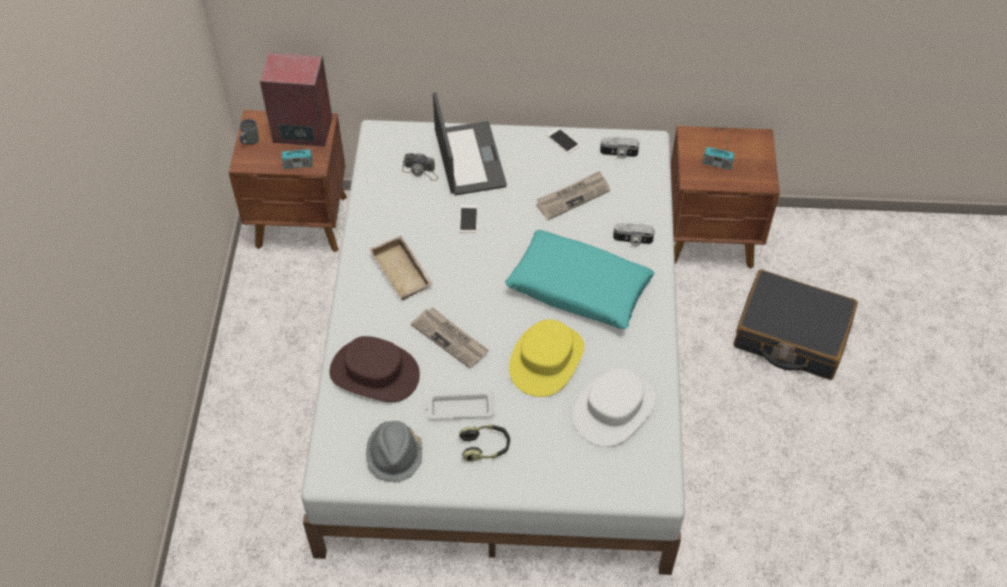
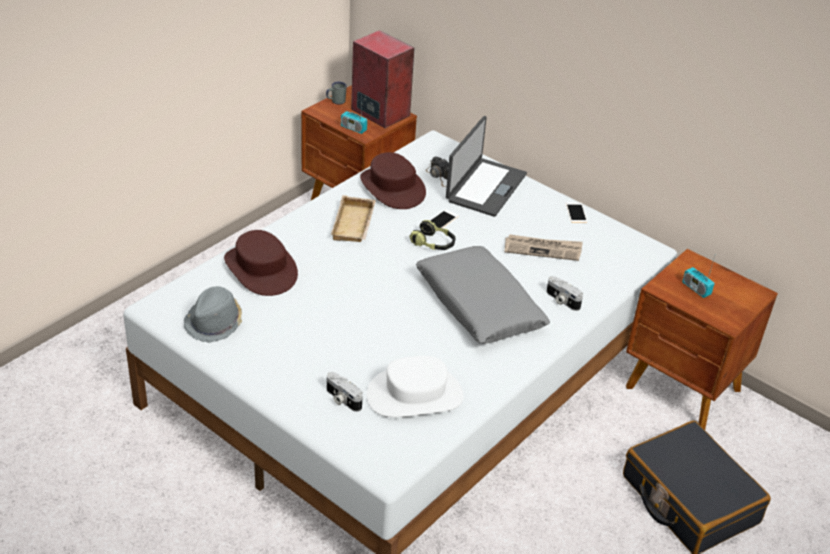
camera: 35 degrees right, 15 degrees down
(394, 210) = (392, 188): none -> brown hat
(451, 339) = (340, 281): newspaper -> none
(459, 408) = (295, 324): white tray -> none
(485, 447) = (285, 358): headphones -> headphones (433, 244)
(546, 359) = (398, 333): yellow hat -> none
(578, 288) = (479, 305): turquoise pillow -> grey pillow
(618, 154) = (614, 243): camera -> camera (342, 399)

